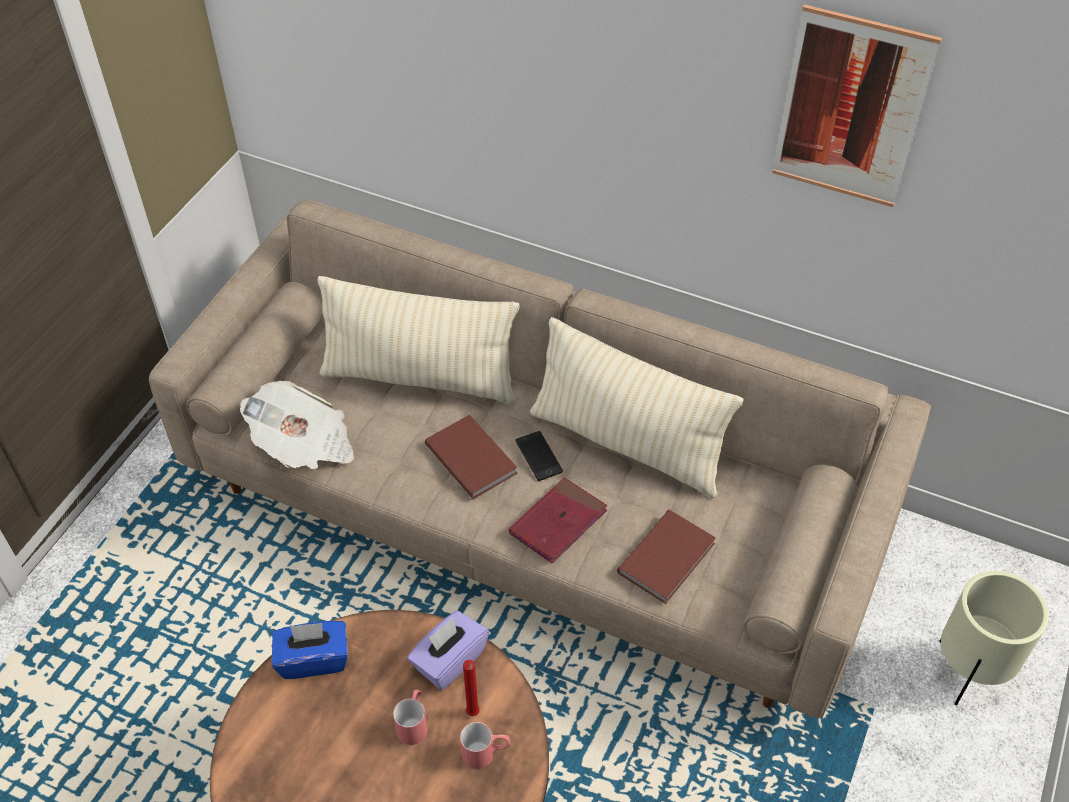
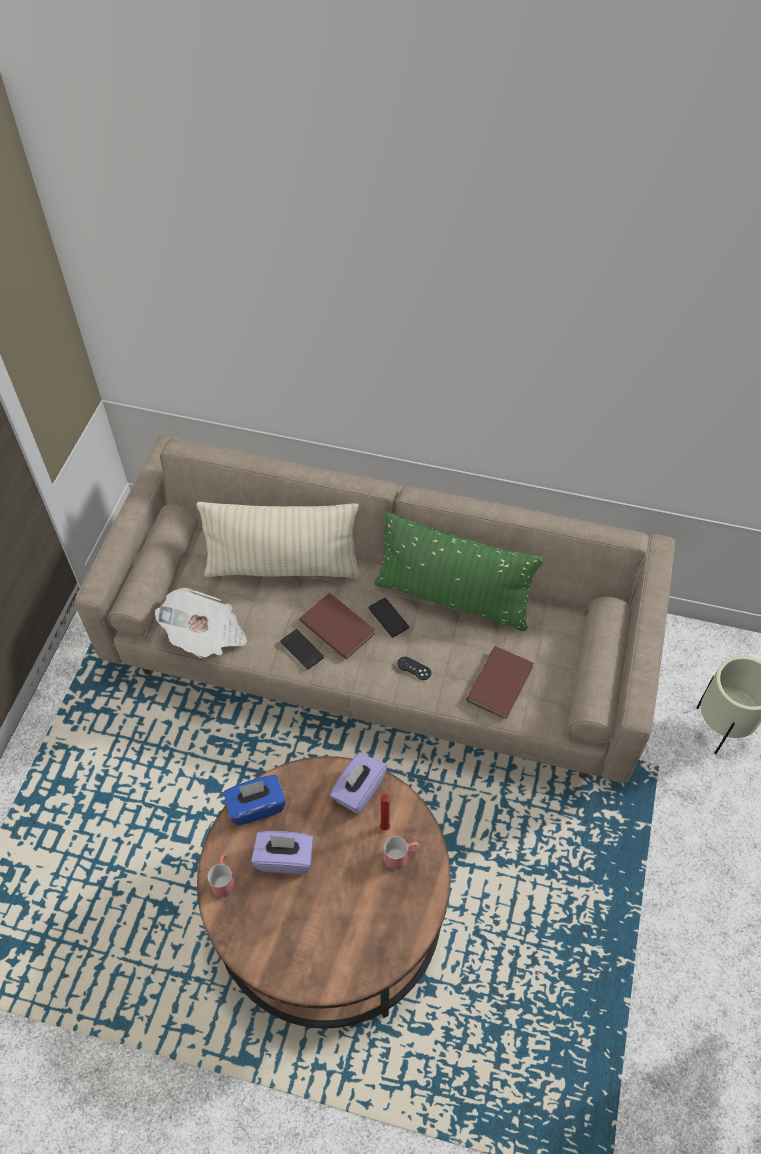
camera: 10 degrees left, 5 degrees up
(334, 730) = (284, 858): none -> purple tissue box
(414, 722) = (343, 842): red mug -> red mug (224, 879)
(420, 479) = (302, 649): none -> phone
(558, 523) = (414, 668): red book -> black game controller
(627, 444) = (452, 597): beige pillow -> green pillow
(851, 109) = (608, 338): picture -> none

